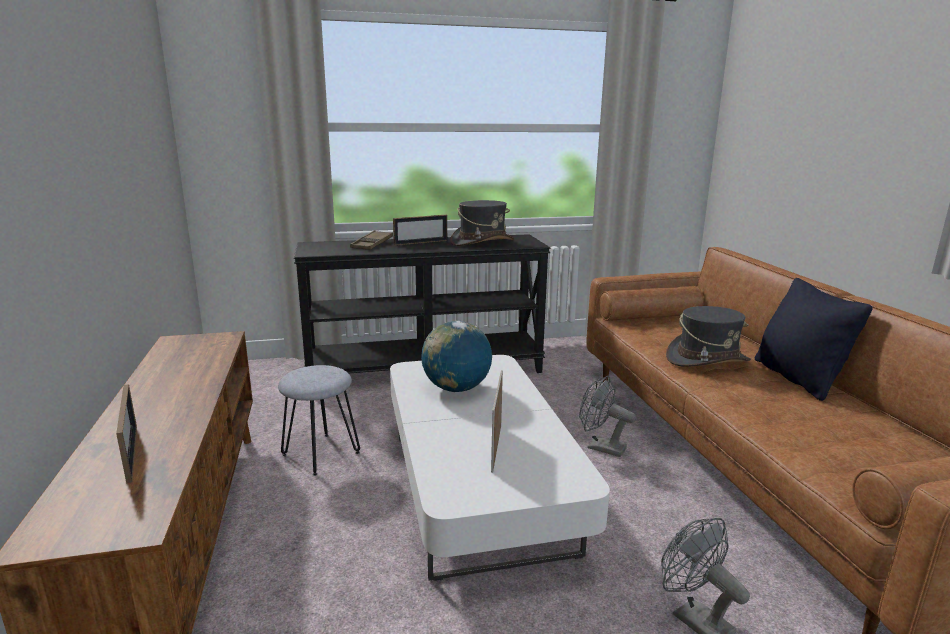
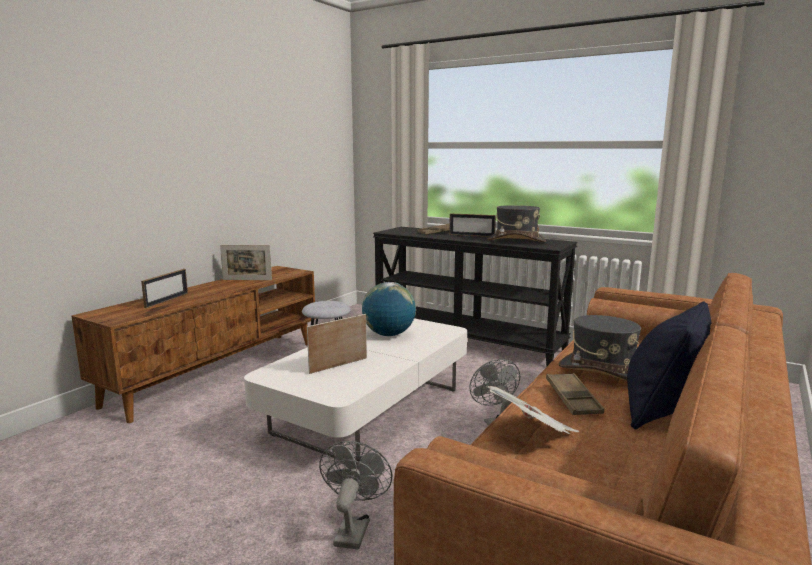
camera: 45 degrees right, 5 degrees down
(178, 372) = (247, 280): none -> picture frame
(748, 392) = (573, 399): none -> brown tray
(799, 435) = (531, 433): none -> newspaper

